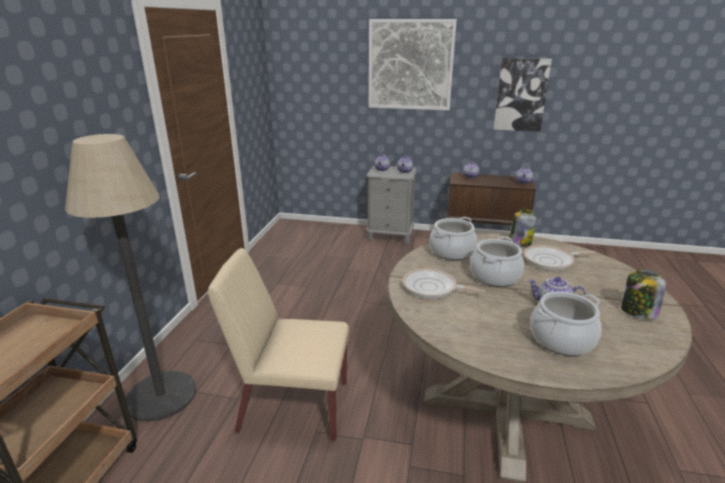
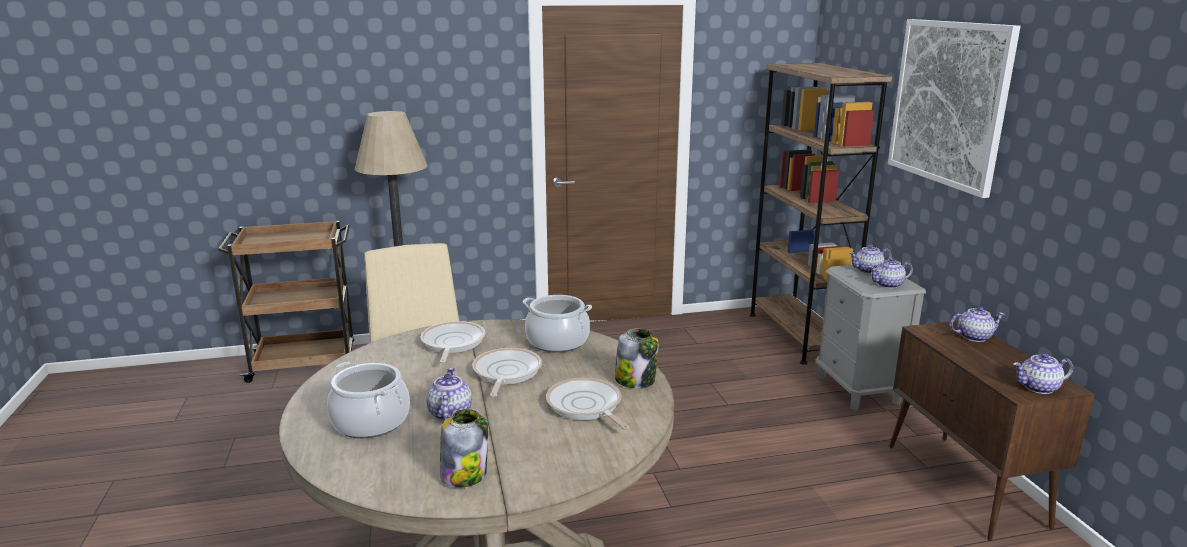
camera: 65 degrees right, 5 degrees down
(319, 229) = (797, 335): none -> brown bookcase
(495, 276) = (505, 373): cooking pot -> frying pan
(521, 95) = (1108, 200): picture -> none

